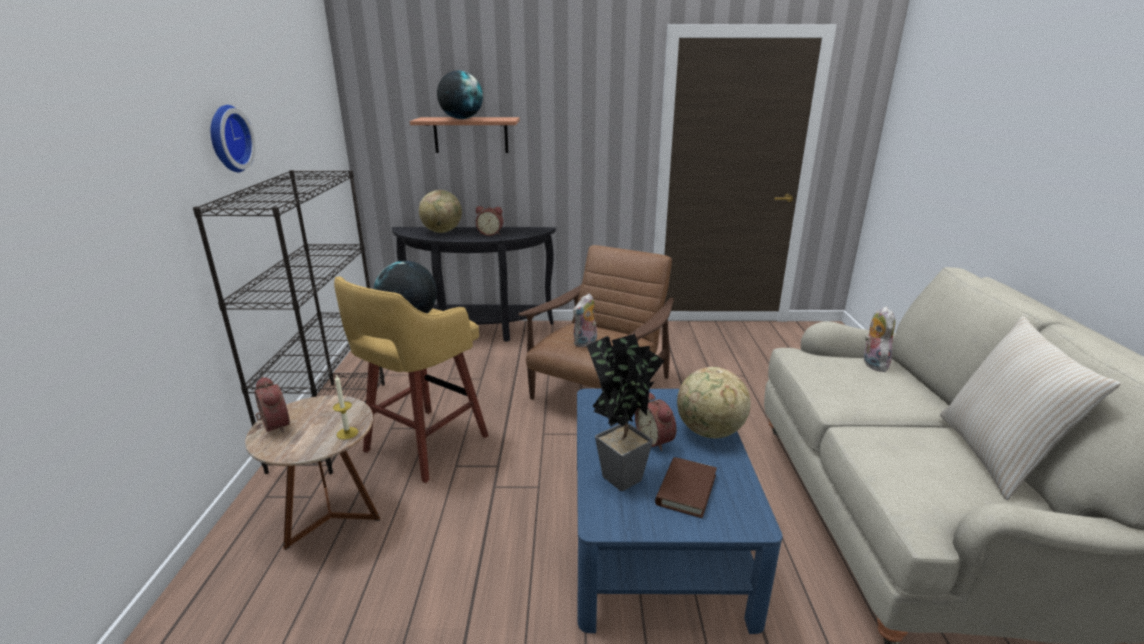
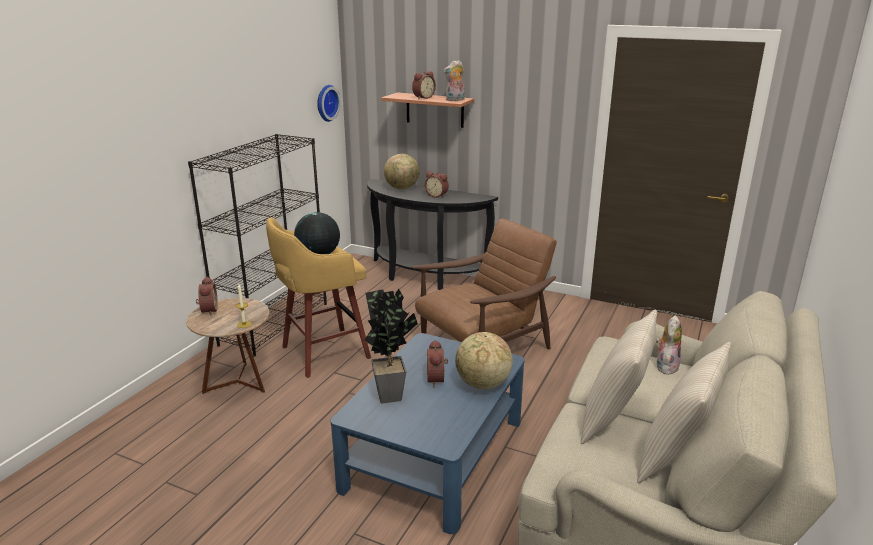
camera: 25 degrees right, 0 degrees up
(227, 139) = (225, 114): wall clock -> wall clock (326, 103)
(461, 119) = (423, 97): globe -> alarm clock
(585, 343) = (461, 301): plush toy -> plush toy (455, 100)
(686, 490) = (424, 414): brown book -> none
(896, 431) = (614, 418): none -> beige pillow

